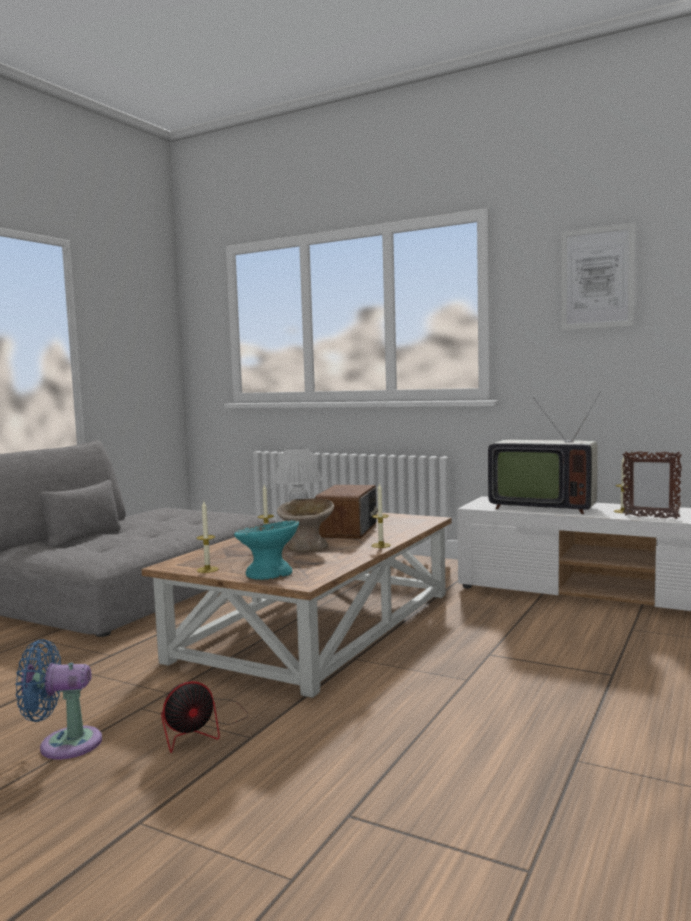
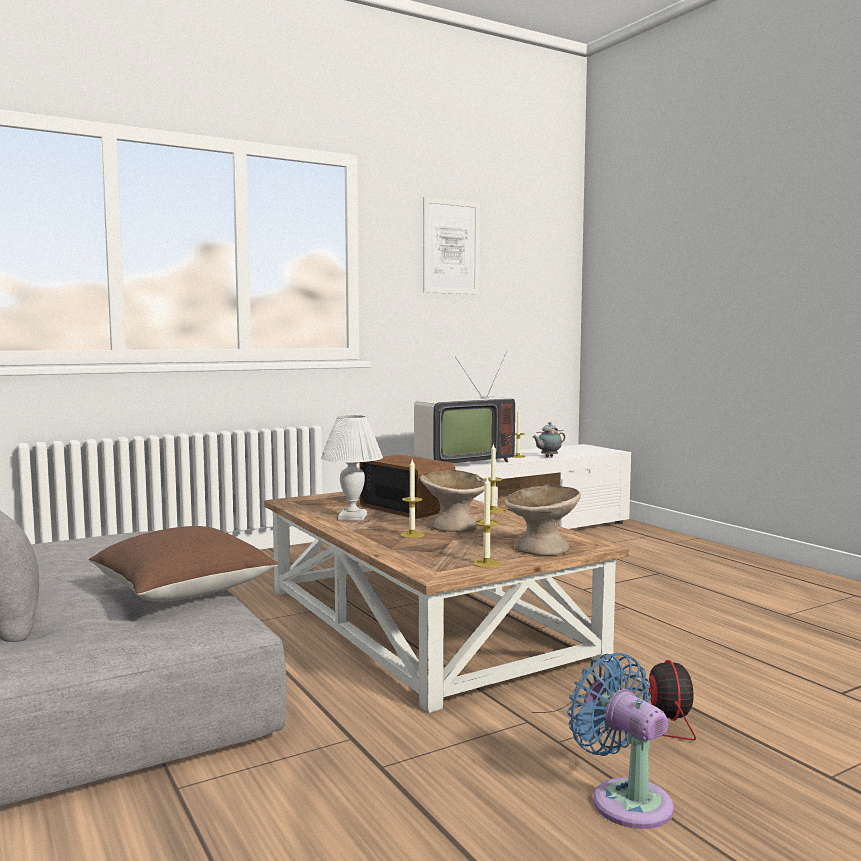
camera: 60 degrees left, 0 degrees up
(64, 744) = (625, 799): blue fan -> blue fan turned 120 degrees clockwise
(137, 545) = (183, 592): none -> brown pillow
(269, 573) = (542, 548): turquoise bowl -> beige bowl
(650, 517) = (548, 457): picture frame -> teapot

